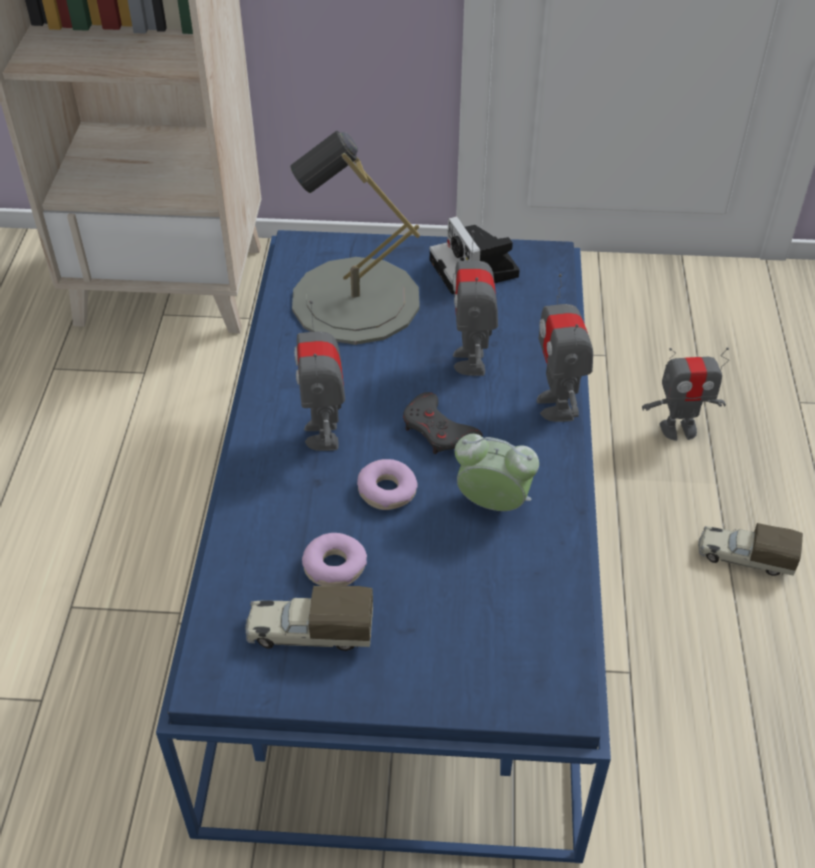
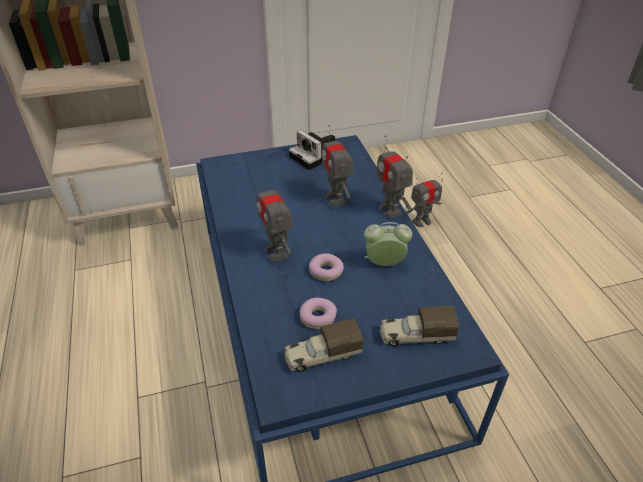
camera: 20 degrees left, 5 degrees down
(355, 301) = (260, 183): grey table lamp -> none
(438, 431) = (337, 235): grey game controller -> none
(744, 557) = (480, 272): toy truck -> toy truck (415, 336)

